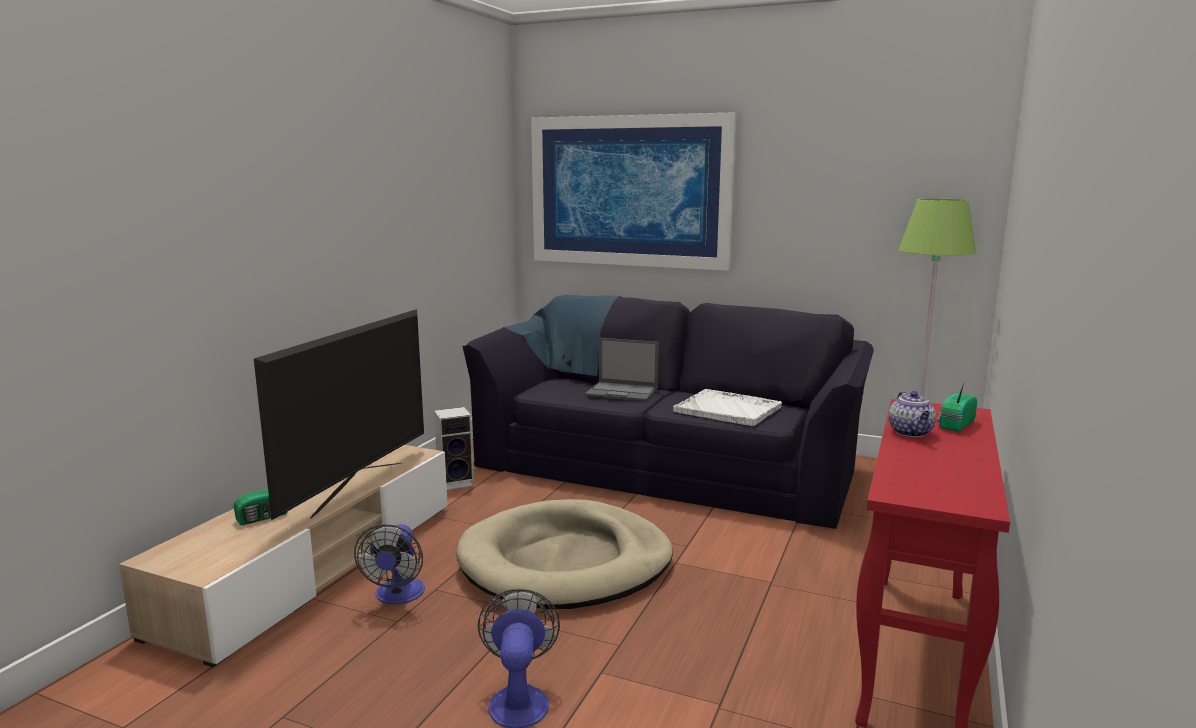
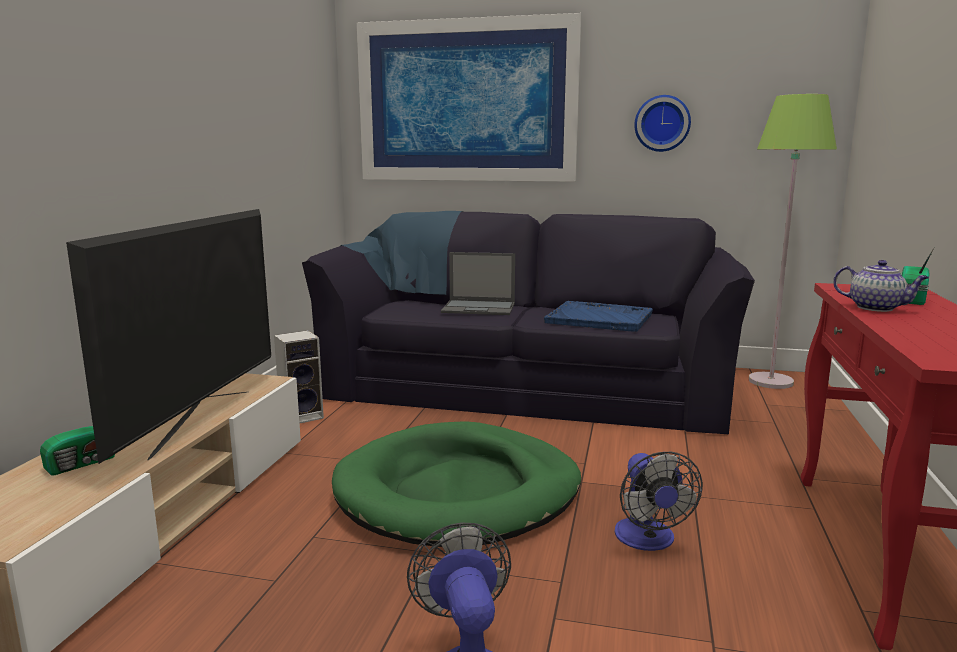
camera: 10 degrees left, 0 degrees up
(398, 596) = (267, 549): fan -> fan (648, 540)
(565, 562) = (459, 491): beige dog bed -> green dog bed
(728, 410) = (600, 319): white tray -> blue tray
(813, 217) = (662, 123): none -> wall clock
(911, 433) = (876, 308): teapot -> teapot turned 45 degrees counterclockwise

